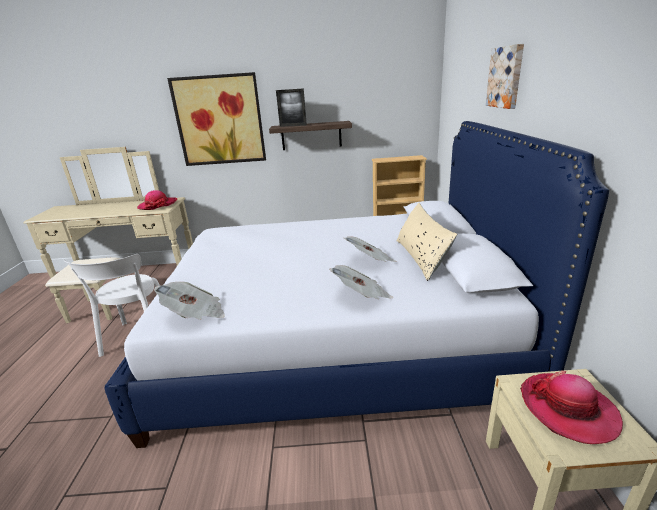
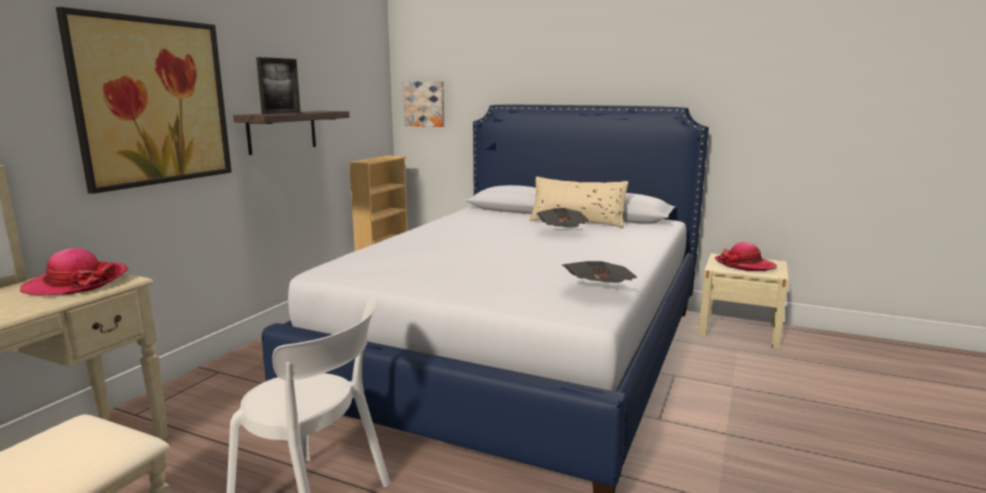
camera: 65 degrees left, 10 degrees down
(362, 296) = (628, 243): newspaper -> none
(506, 77) = (547, 63): picture -> picture (425, 104)

